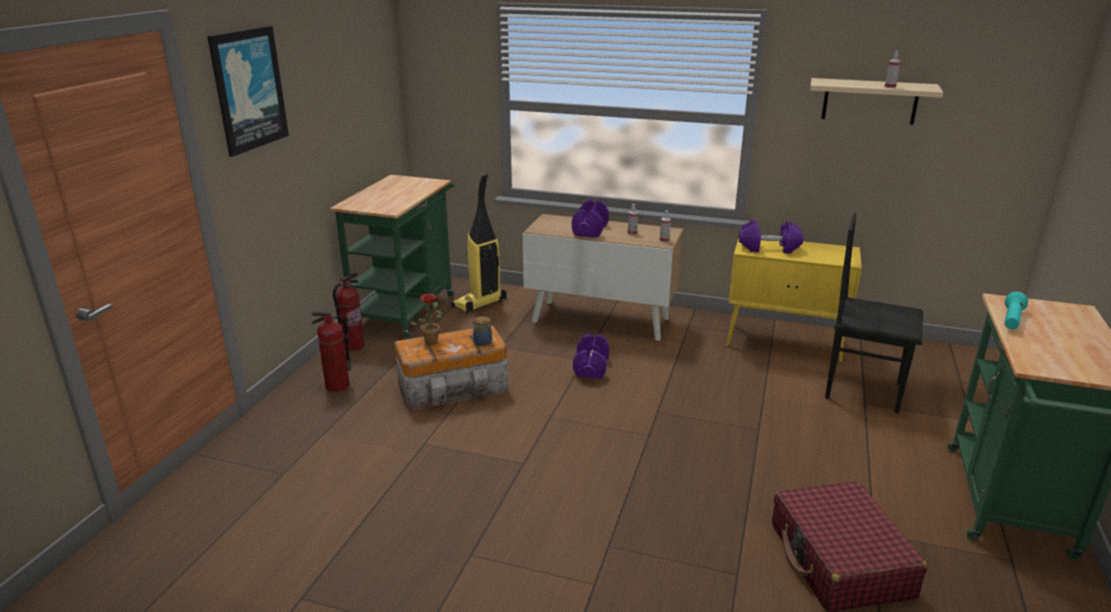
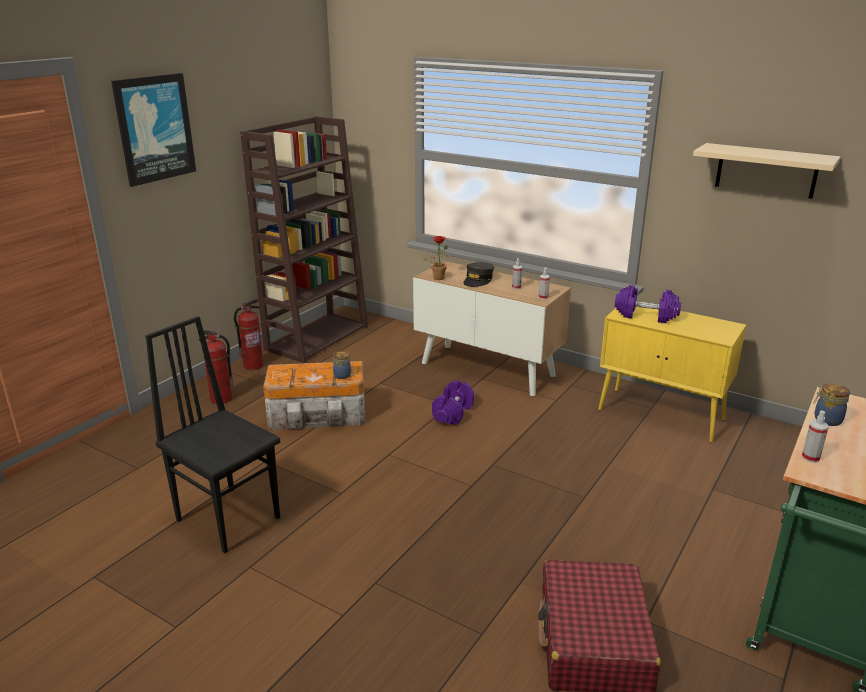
camera: 15 degrees right, 0 degrees up
(407, 308) = (317, 337): green cart -> brown bookcase
(431, 340) = (298, 368): potted plant -> potted plant (439, 277)
(479, 304) = (383, 341): vacuum cleaner -> none
(590, 230) = (478, 280): purple dumbbell -> grey cap
(862, 390) = (718, 474): black chair -> black chair (229, 517)
(890, 87) = (778, 157): spray bottle -> spray bottle (810, 457)
(1011, 320) = (826, 419): turquoise flashlight -> jar

